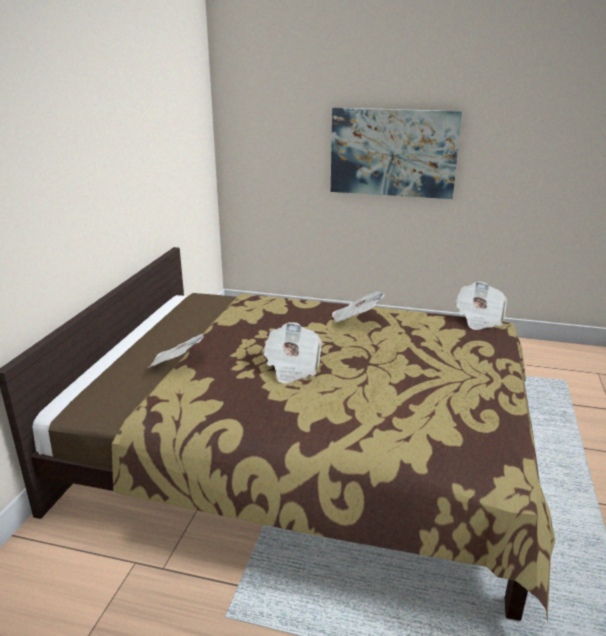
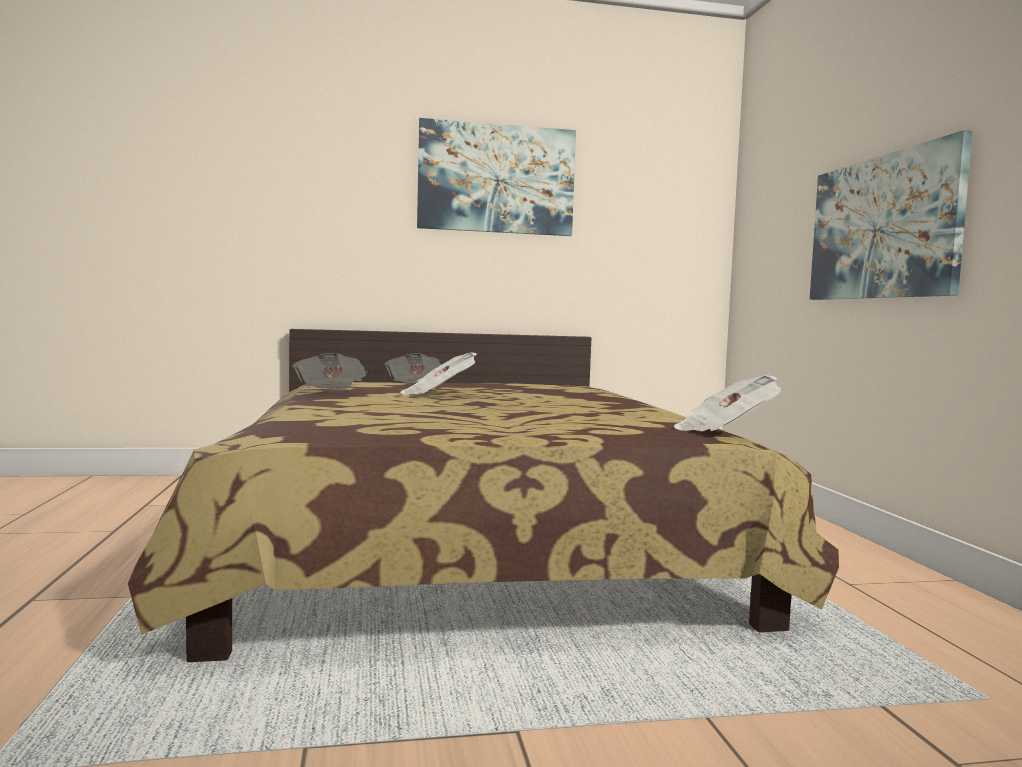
camera: 65 degrees right, 20 degrees down
(106, 120) = (496, 179): none -> picture
(355, 319) = (599, 402): newspaper -> newspaper (331, 393)

